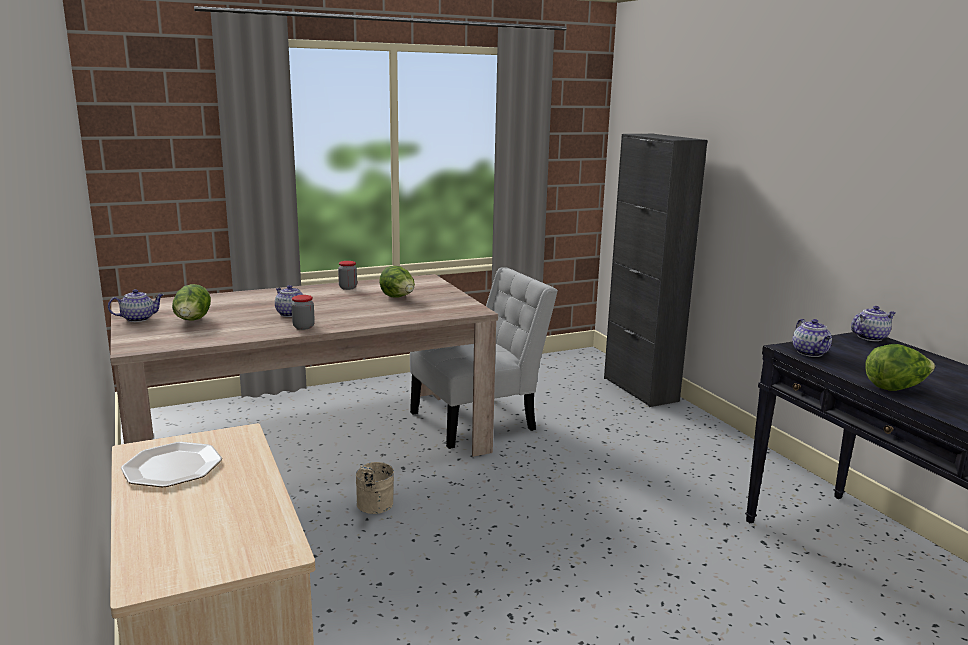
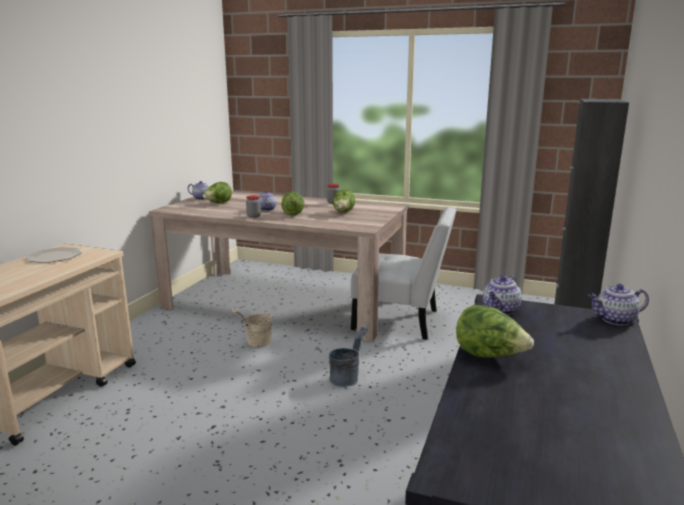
camera: 45 degrees right, 0 degrees up
(343, 312) = (293, 214): none -> lettuce
(538, 499) = (347, 378): none -> grey bucket
(870, 337) = (614, 320): teapot -> teapot turned 150 degrees clockwise

